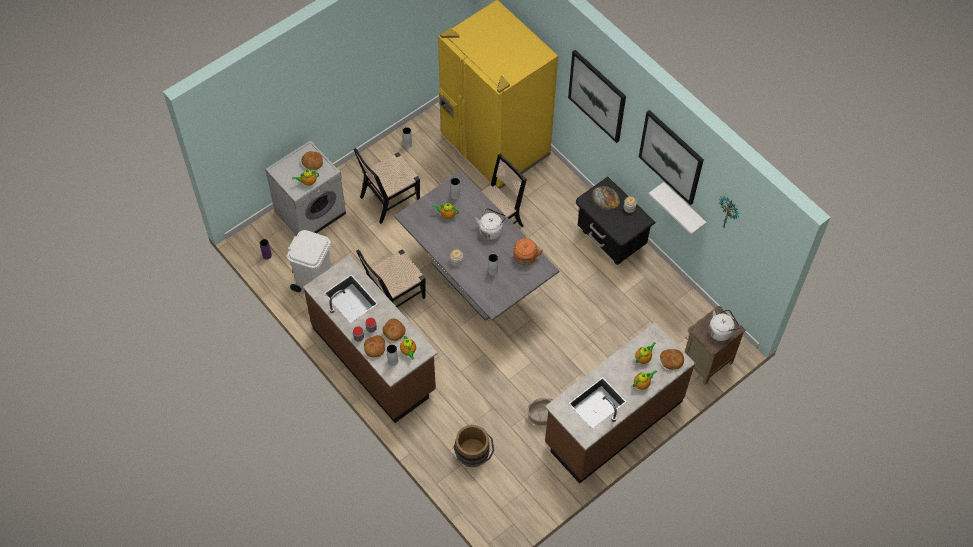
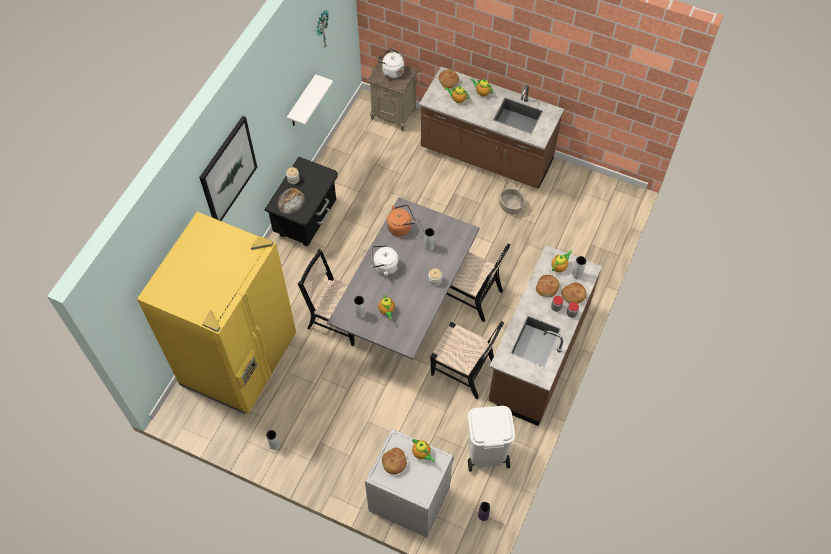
camera: 115 degrees left, 0 degrees up
(390, 199) = (353, 428): chair -> chair (471, 295)
(473, 456) = (577, 239): brown bucket -> none
(671, 157) = (282, 83): picture -> none

